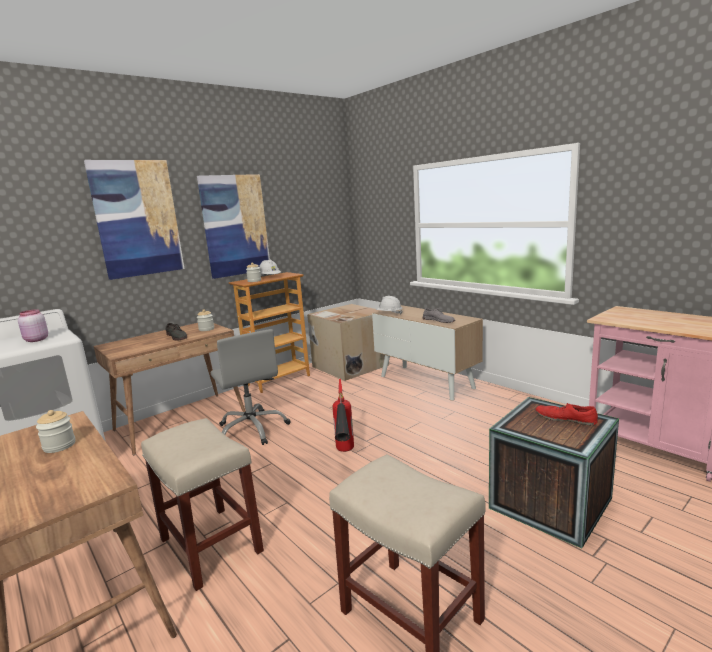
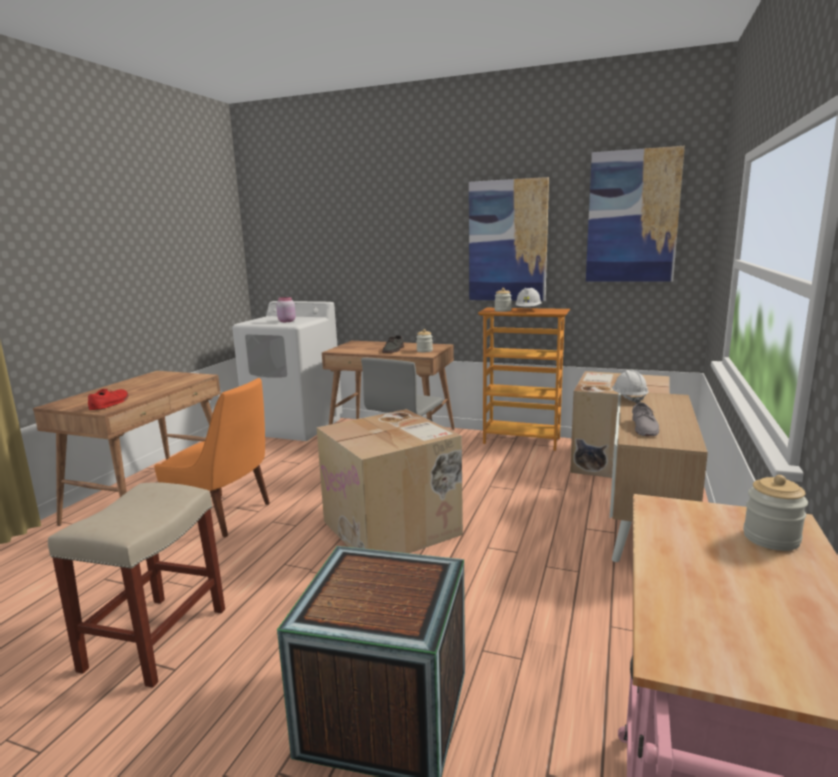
camera: 60 degrees right, 0 degrees up
(59, 446) = (160, 386): jar -> jar (771, 538)
(137, 218) = (404, 227): picture -> picture (632, 217)
(212, 546) = (225, 516): beige stool -> orange chair
(345, 456) = (393, 528): fire extinguisher -> cardboard box
(565, 419) = (399, 598): red shoe -> red shoe (109, 404)

